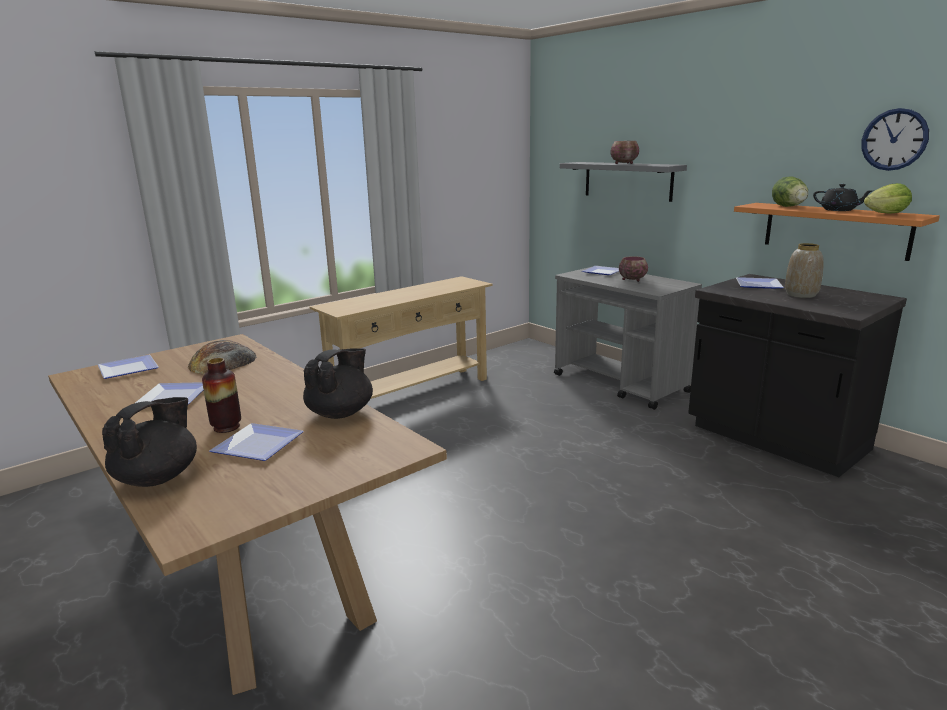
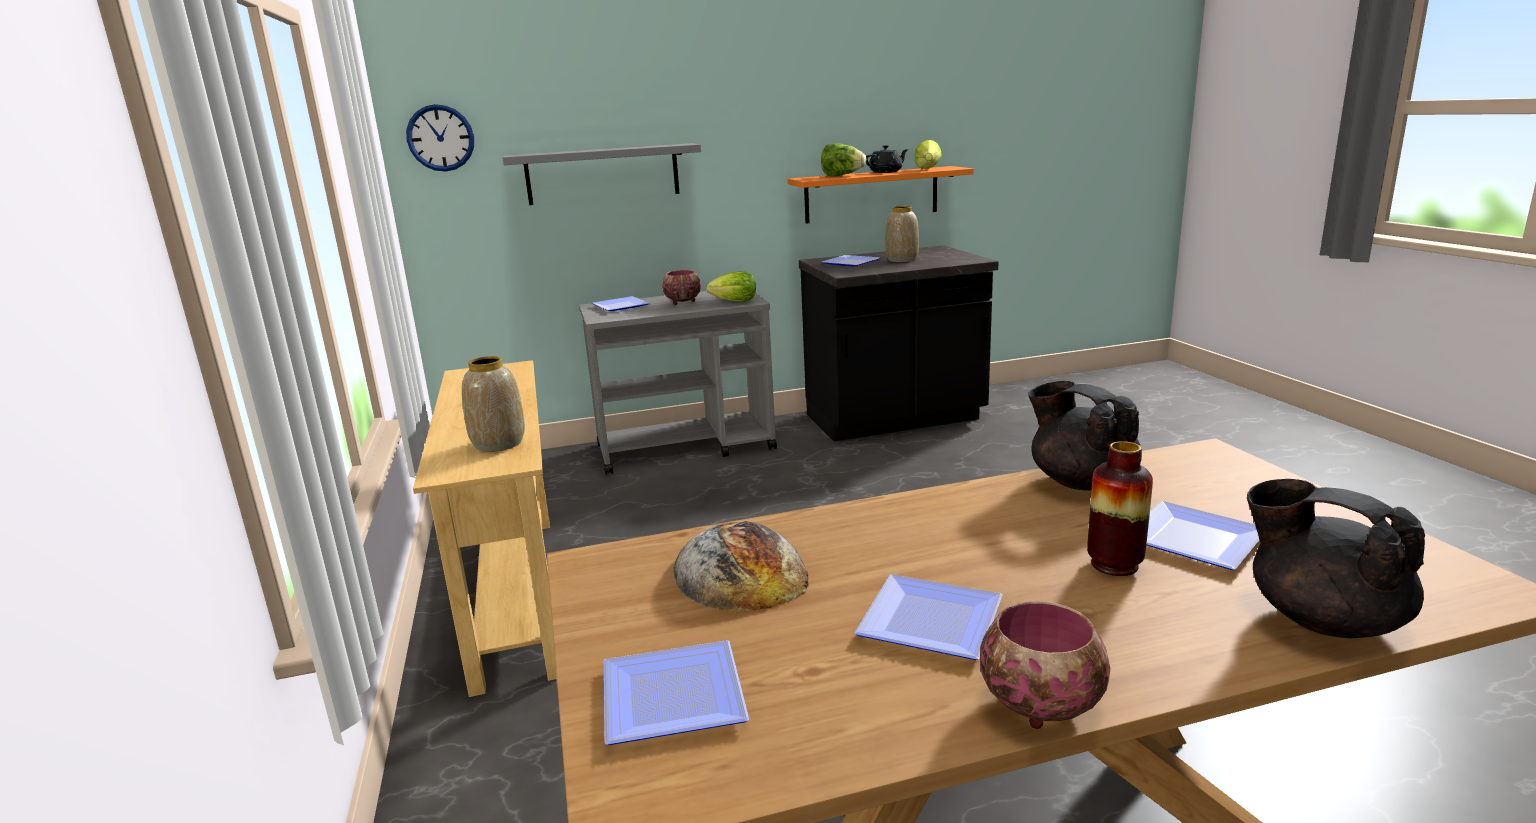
camera: 65 degrees left, 0 degrees up
(363, 305) = (499, 444): none -> vase
(624, 163) = (612, 148): bowl -> bowl (1042, 705)
(651, 289) = (735, 302): none -> lettuce
(894, 139) = (907, 99): wall clock -> wall clock (440, 138)

